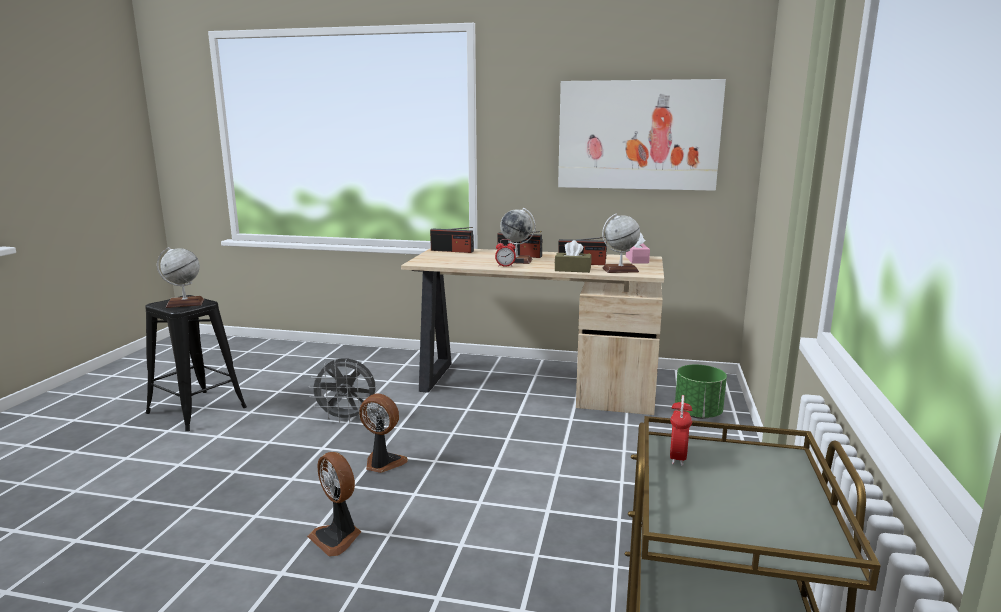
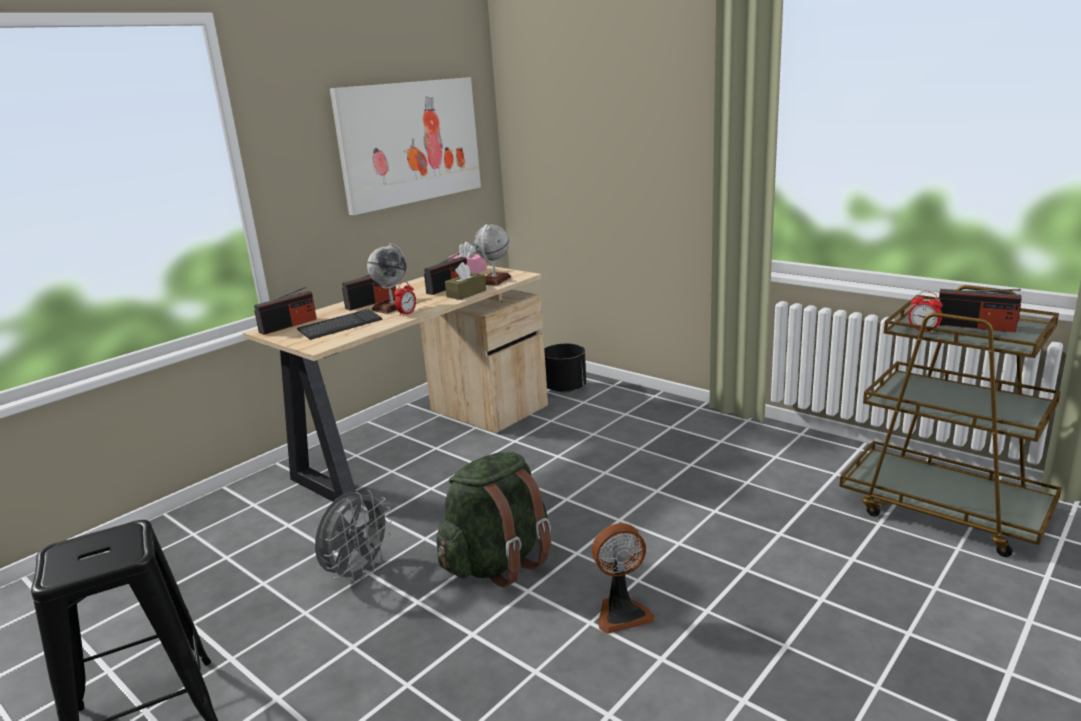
camera: 60 degrees left, 5 degrees up
(185, 303) = (106, 548): globe -> none
(382, 463) = (498, 562): fan -> green backpack
(461, 259) = (340, 326): none -> keyboard
(698, 414) = (565, 388): green planter -> black planter
(749, 498) = (975, 326): none -> radio

